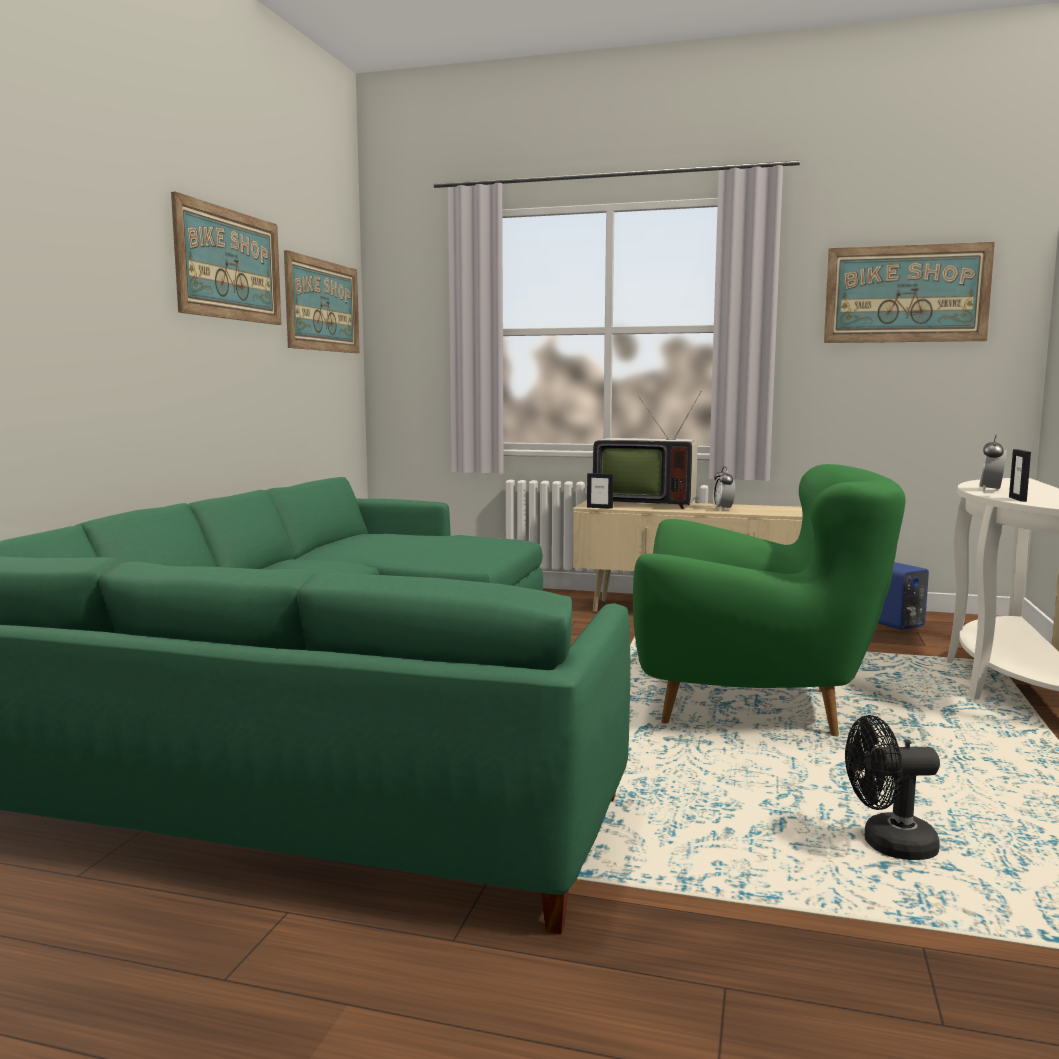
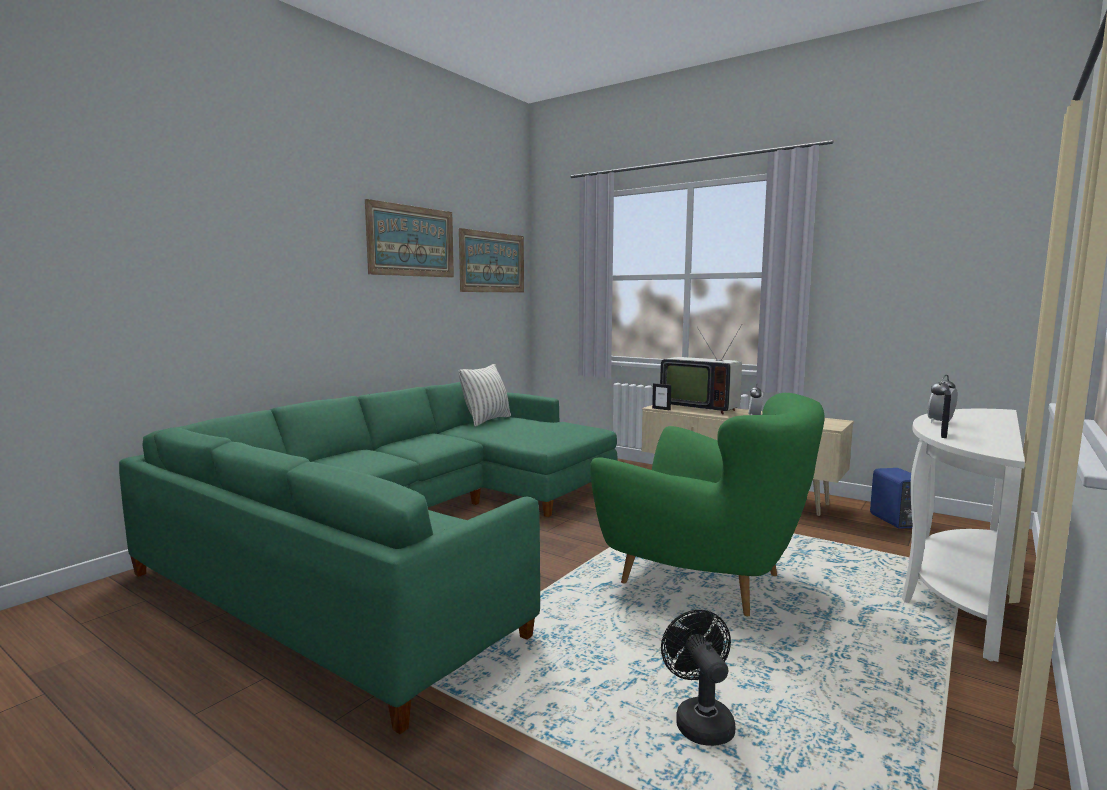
camera: 20 degrees right, 0 degrees up
(352, 538) = (486, 420): none -> pillow
(888, 845) = (700, 720): black fan -> black fan turned 60 degrees clockwise
(906, 294) = (927, 245): picture -> none

